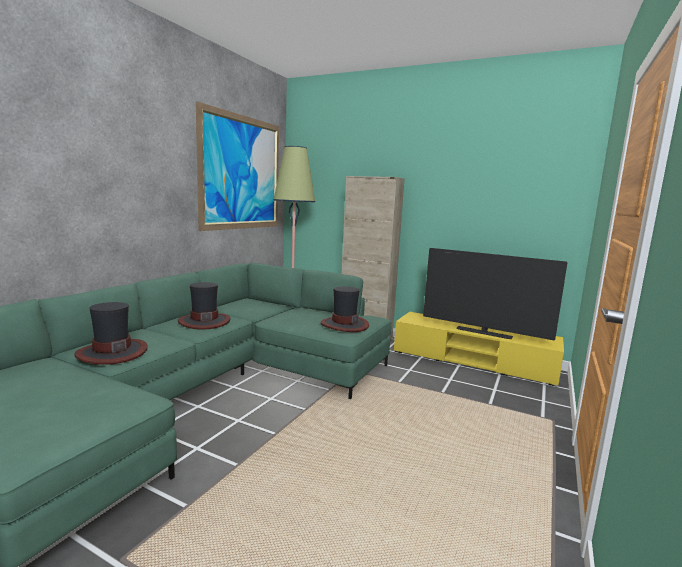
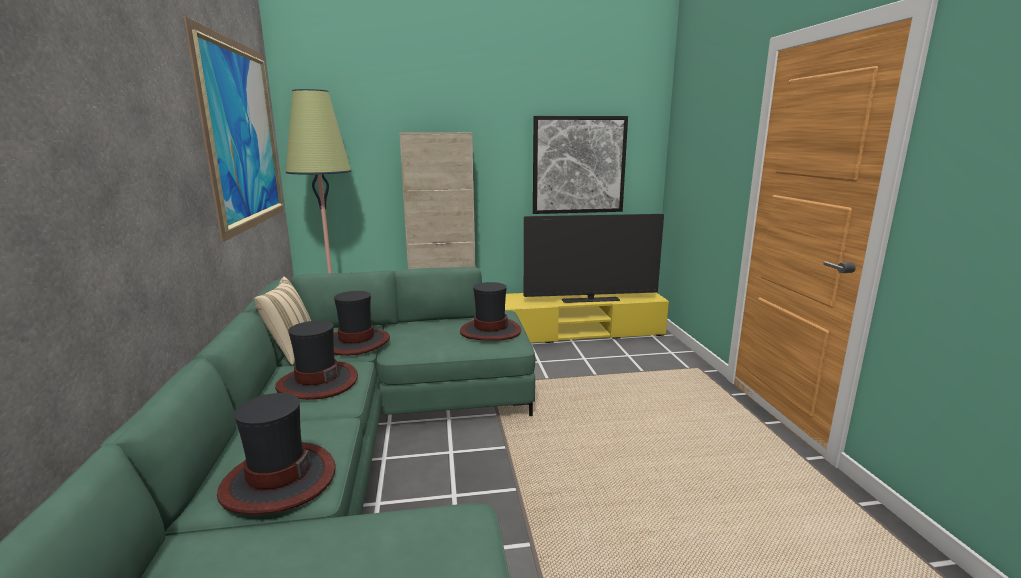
camera: 35 degrees left, 5 degrees up
(221, 305) = (290, 351): none -> beige pillow
(258, 310) = (356, 342): none -> hat
(497, 210) = (578, 165): none -> picture

